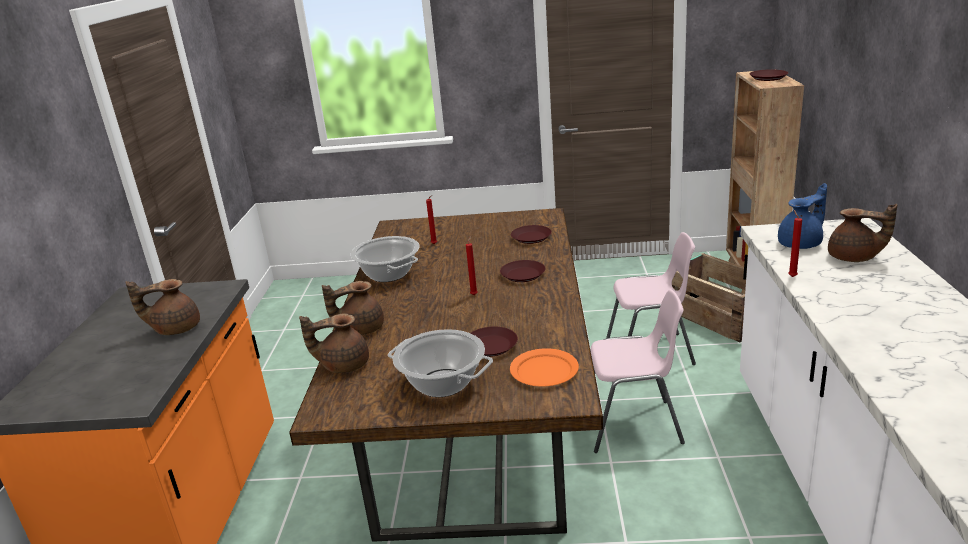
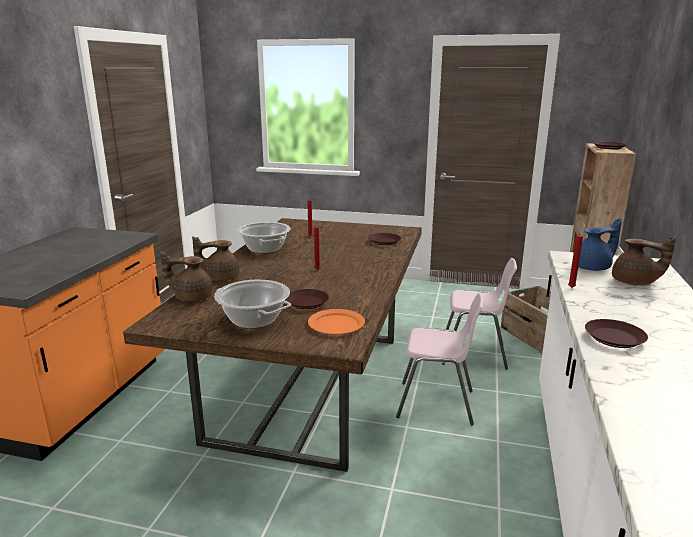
camera: 10 degrees right, 5 degrees down
(175, 328) = (87, 253): brown teapot -> none
(522, 275) = (362, 263): brown plate -> brown plate (613, 338)

